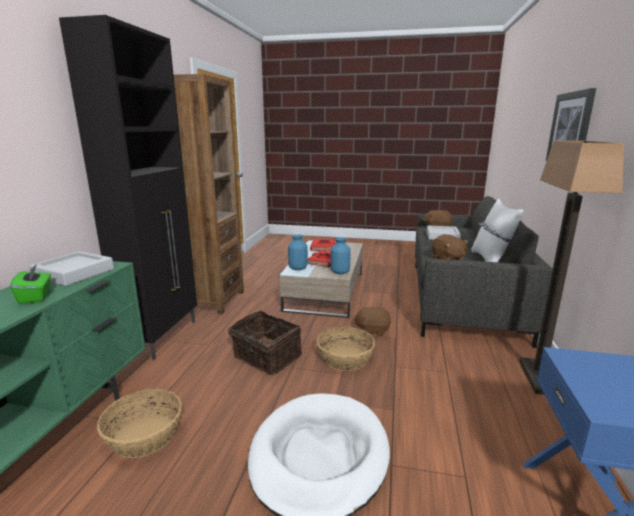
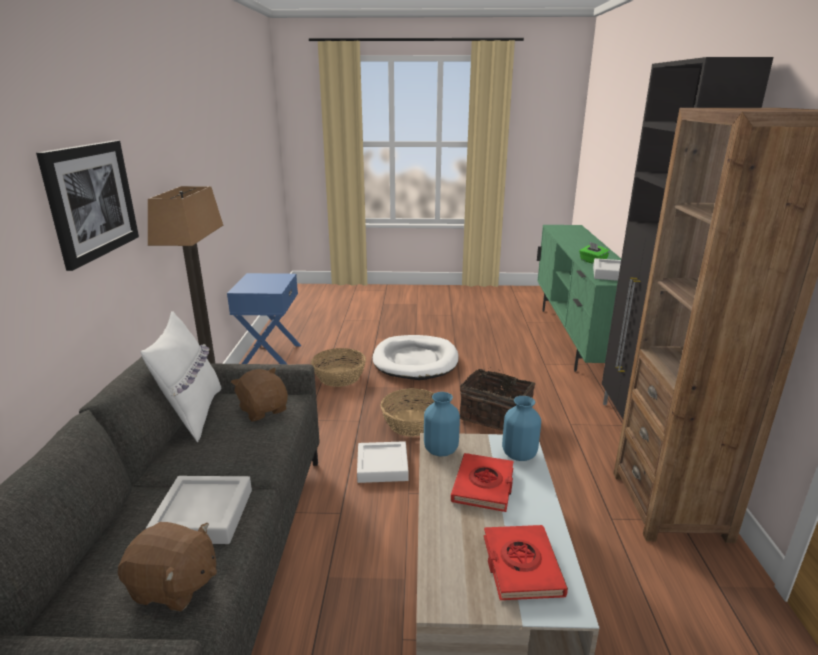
camera: 170 degrees right, 5 degrees up
(144, 435) = (532, 360): basket -> basket (339, 377)
(372, 330) = (382, 466): brown plush toy -> white tray

